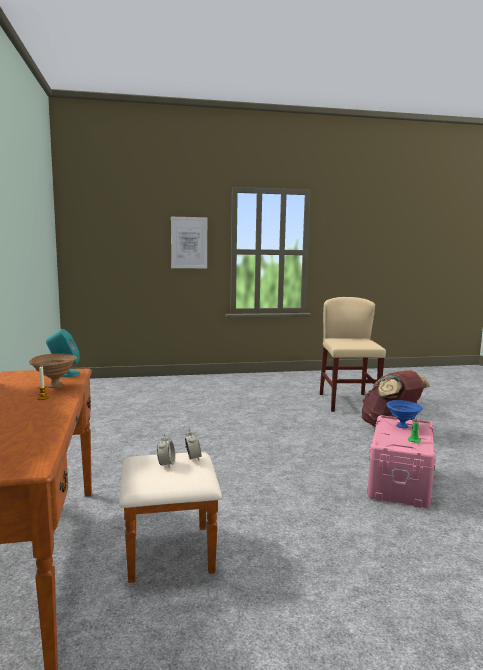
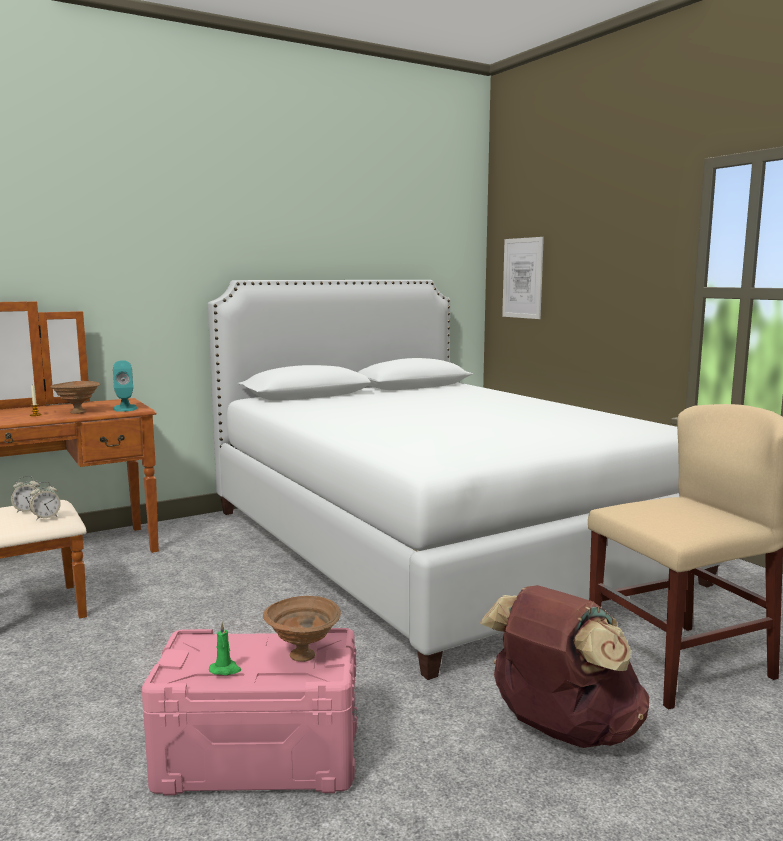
camera: 70 degrees right, 0 degrees up
(185, 413) = (434, 544): none -> white bed
(189, 242) = (628, 275): picture -> picture (522, 278)
(402, 426) = (304, 656): blue bowl -> brown bowl

